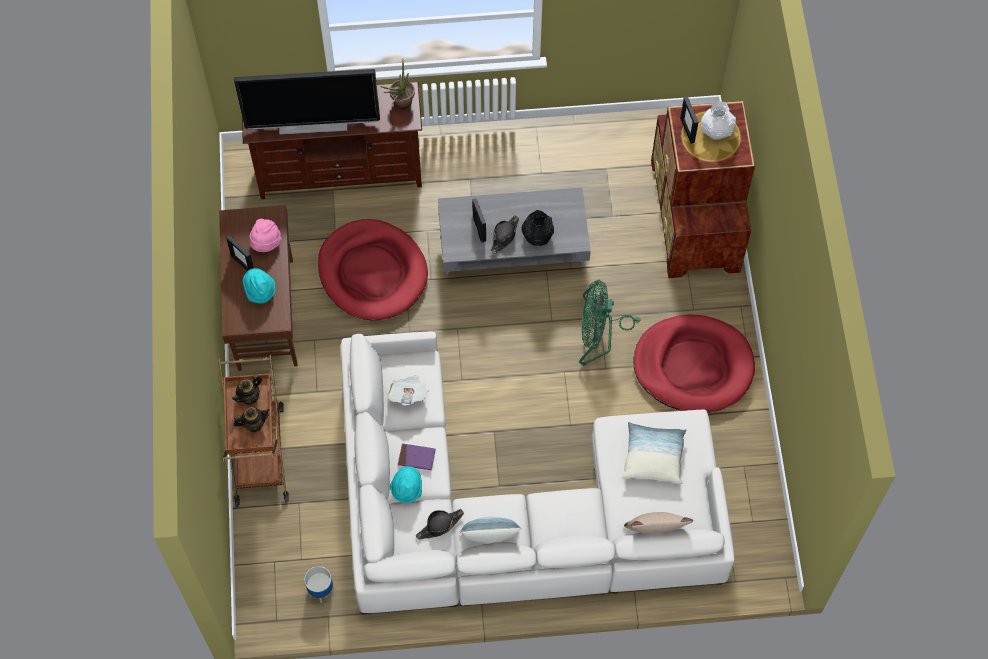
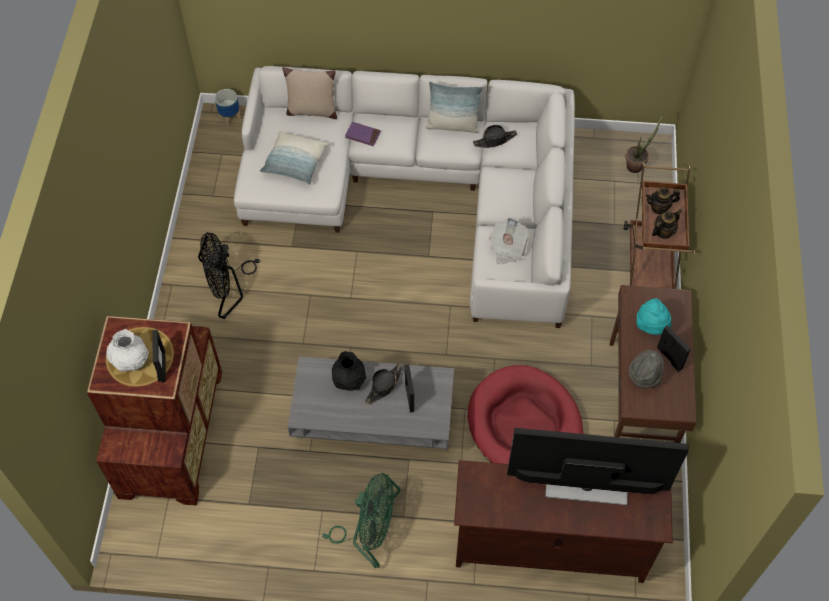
camera: 170 degrees left, 5 degrees down
(266, 243) = (644, 376): pink hat -> grey hat
(320, 590) = (598, 156): planter -> planter (230, 117)
(400, 105) = (480, 495): potted plant -> potted plant (637, 164)
(407, 490) = (519, 172): turquoise hat -> none
(416, 457) = (507, 193): purple book -> purple book (362, 135)
(600, 331) = (306, 329): green fan -> green fan (369, 529)
(693, 366) = (227, 284): red dog bed -> black fan

